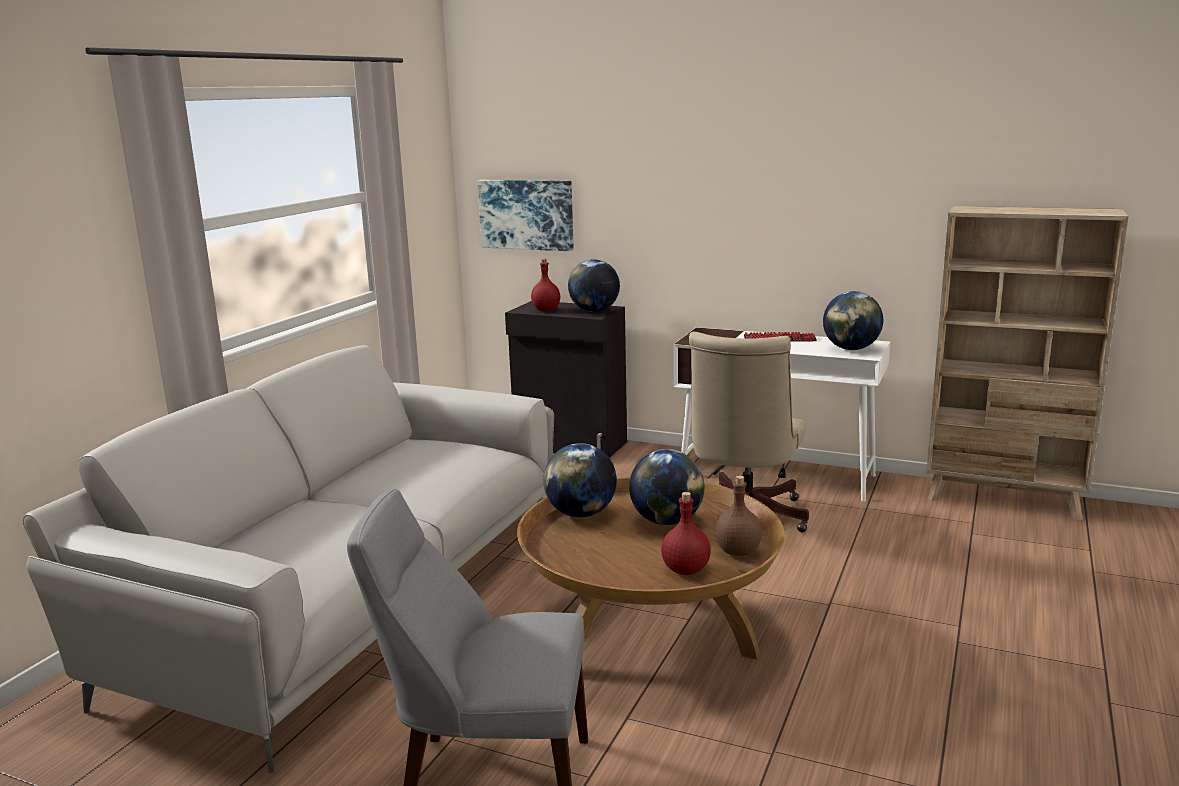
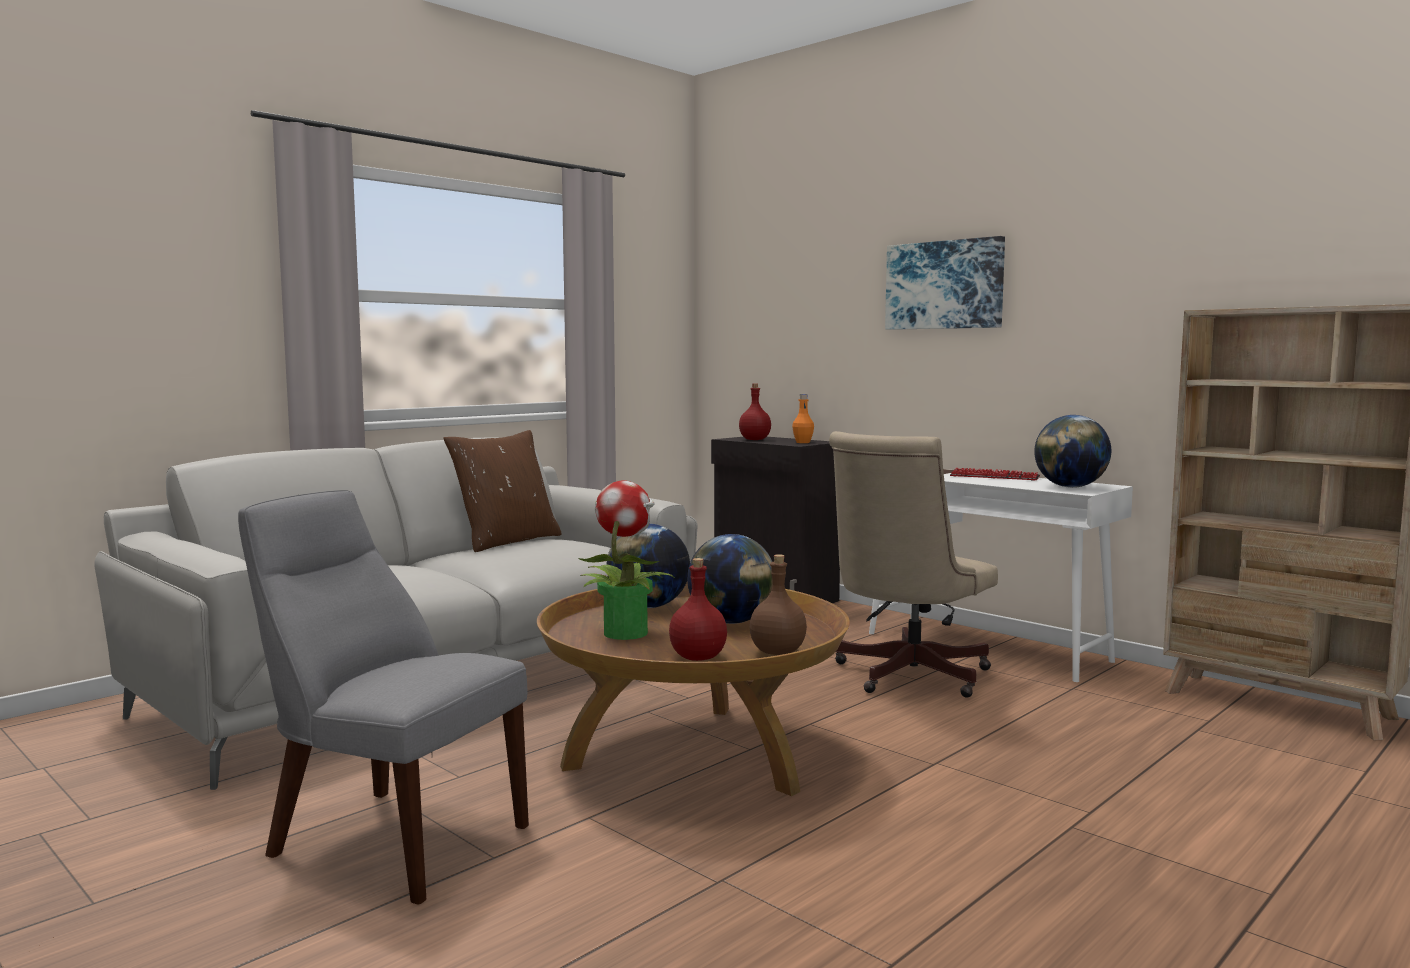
camera: 20 degrees right, 10 degrees down
(381, 453) = (506, 541): none -> brown pillow
(526, 214) = (755, 343): picture -> picture (944, 285)
(594, 311) = (803, 442): globe -> orange bottle
(597, 551) = (625, 633): none -> potted plant

